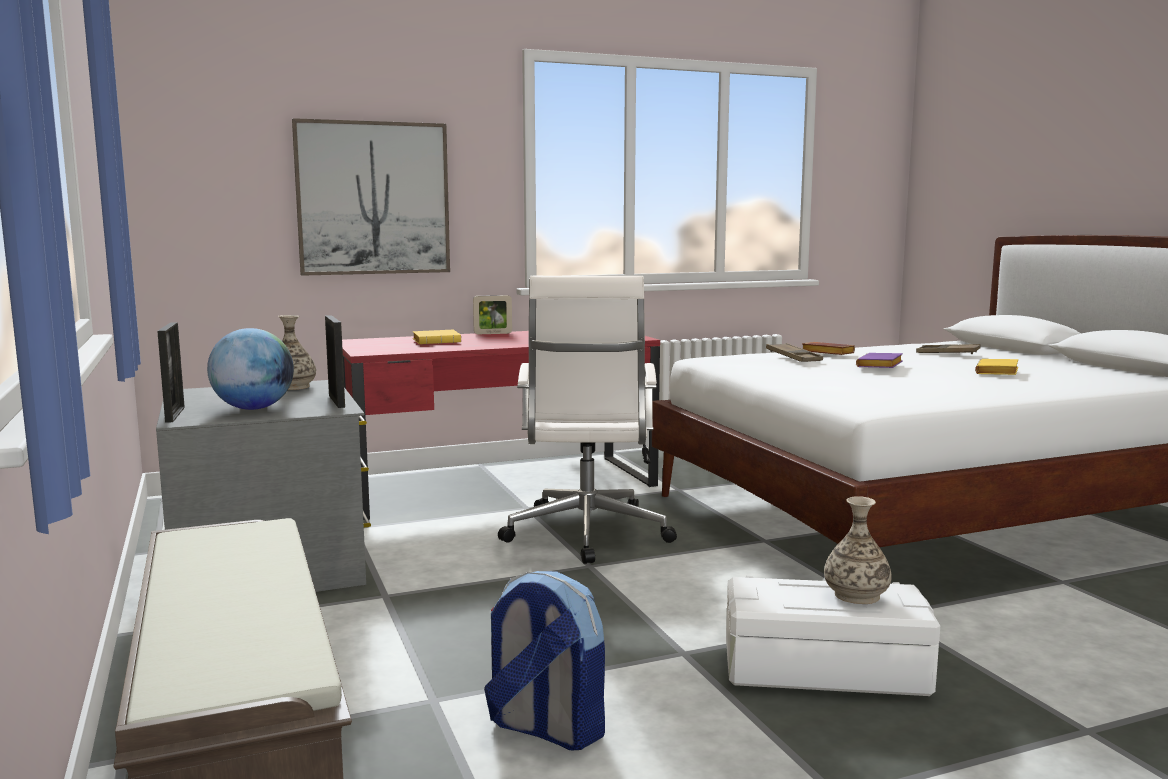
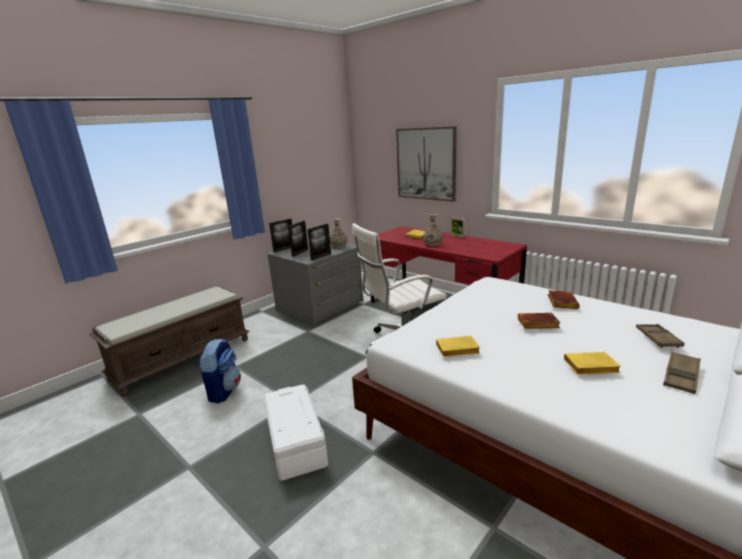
camera: 65 degrees right, 10 degrees up
(253, 408) = (300, 253): globe -> picture frame
(793, 357) = (519, 297): brown tray -> brown tray (681, 376)
(856, 595) = (294, 419): vase -> vase (432, 244)
(880, 366) = (537, 324): purple book -> brown book
(923, 393) = (456, 350): none -> yellow book

